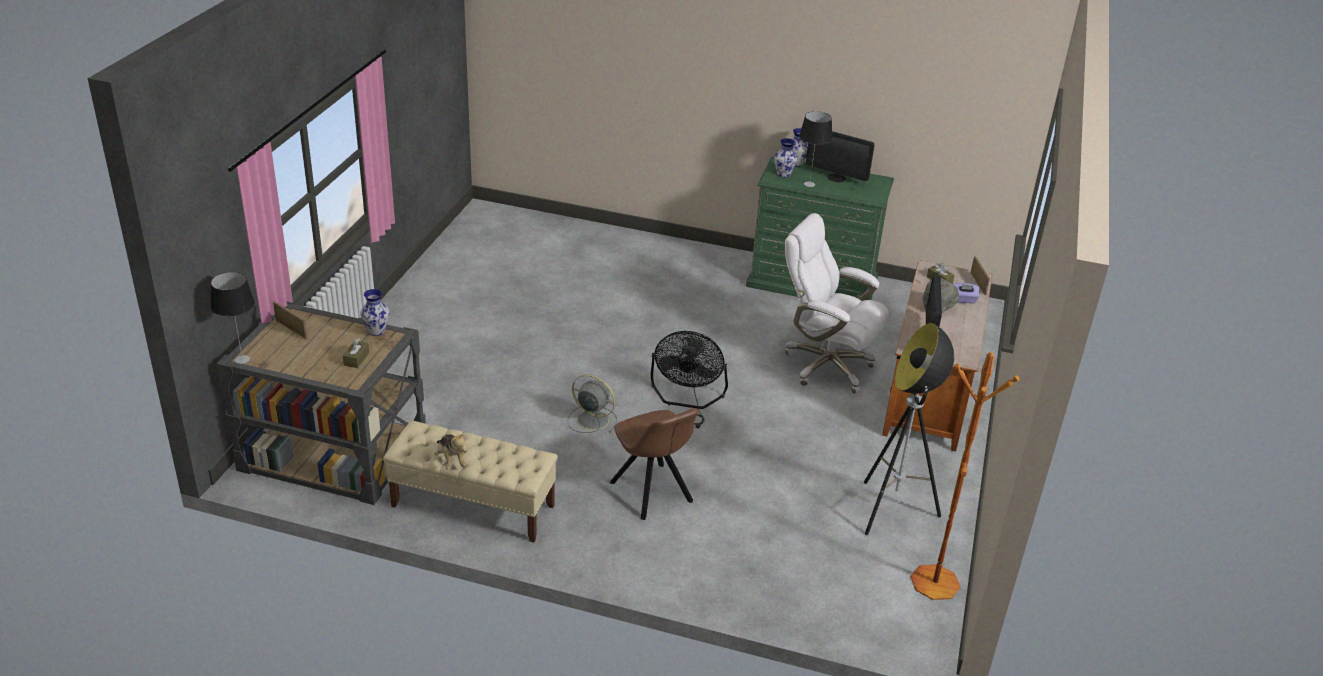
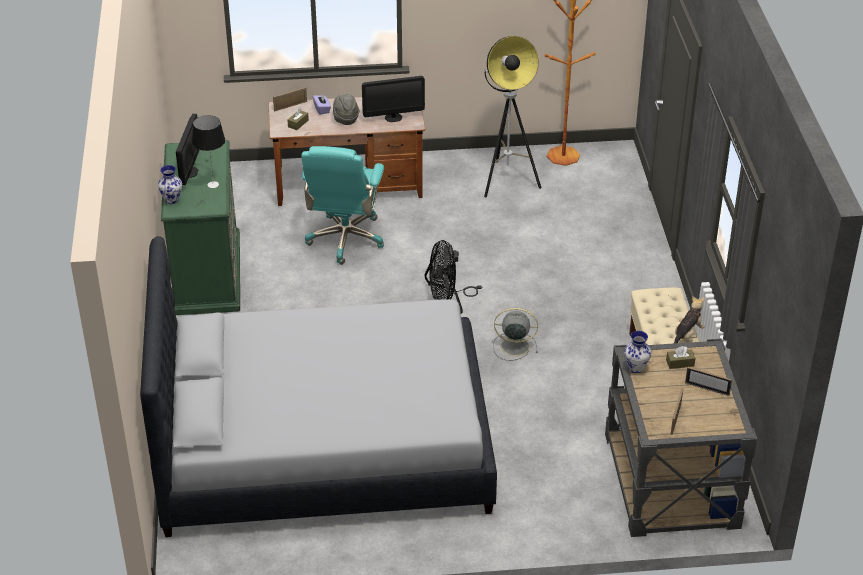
camera: 110 degrees left, 5 degrees up
(242, 359) = (739, 426): table lamp -> none
(306, 360) = (707, 389): none -> picture frame
(545, 287) = (323, 444): none -> grey bed
(591, 419) = (513, 346): grey fan -> grey fan turned 90 degrees clockwise
(652, 492) = (575, 290): brown chair -> none
(784, 174) = (201, 202): vase -> none
(825, 365) = (344, 240): white office chair -> turquoise office chair

